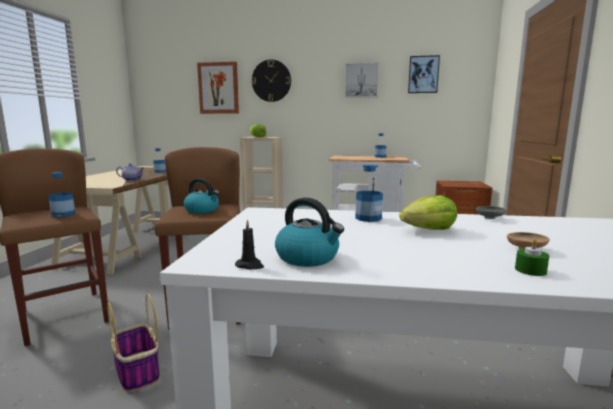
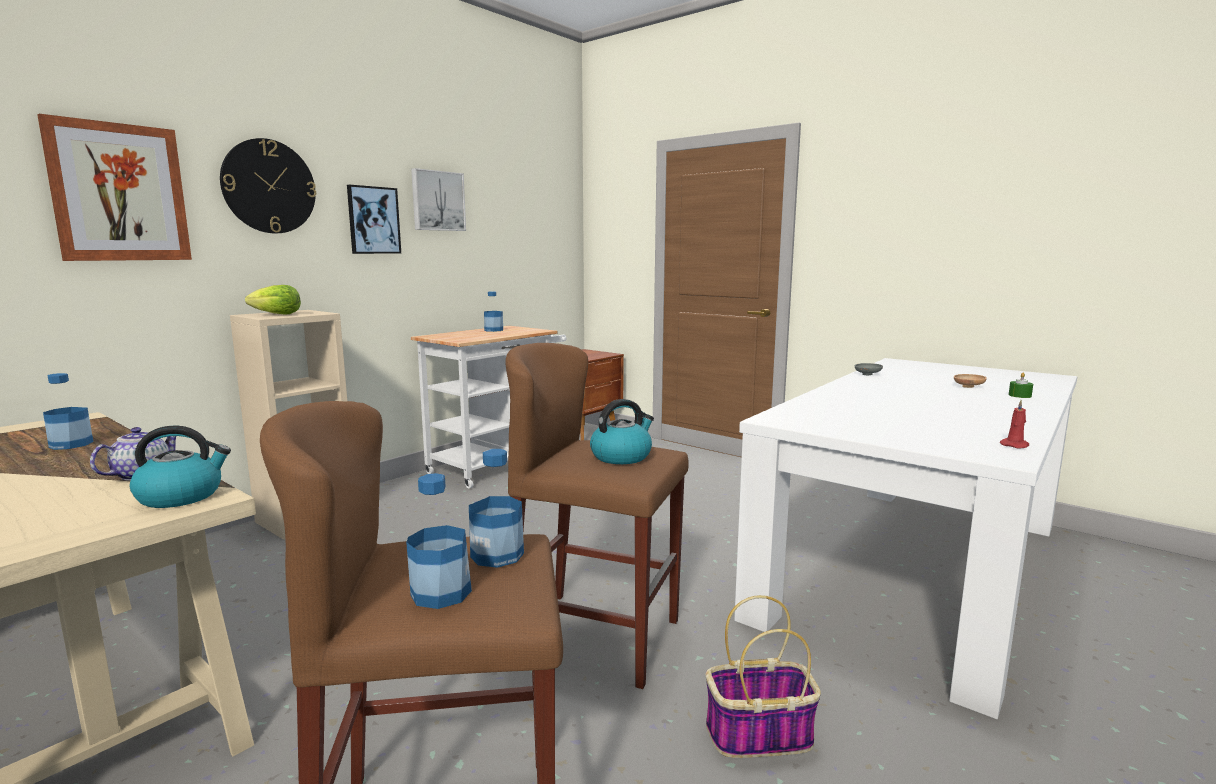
camera: 60 degrees left, 0 degrees up
(250, 266) = (1015, 445): black candle -> red candle
(308, 257) = (989, 429): kettle -> kettle (181, 496)
(368, 218) = (846, 396): bottle -> bottle (441, 593)
(423, 74) = (515, 199): picture -> picture (373, 220)
(428, 230) = (902, 392): lettuce -> none

